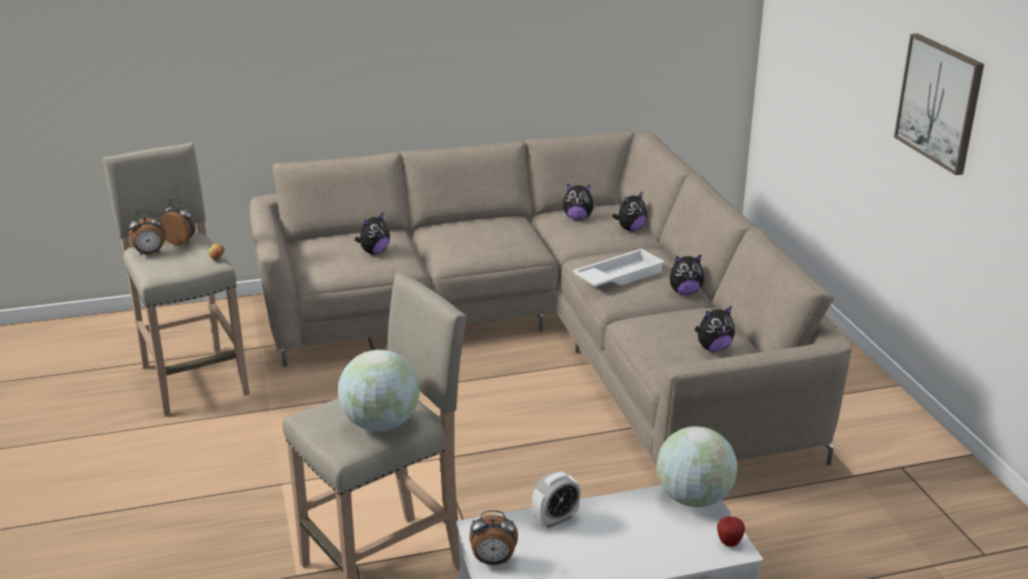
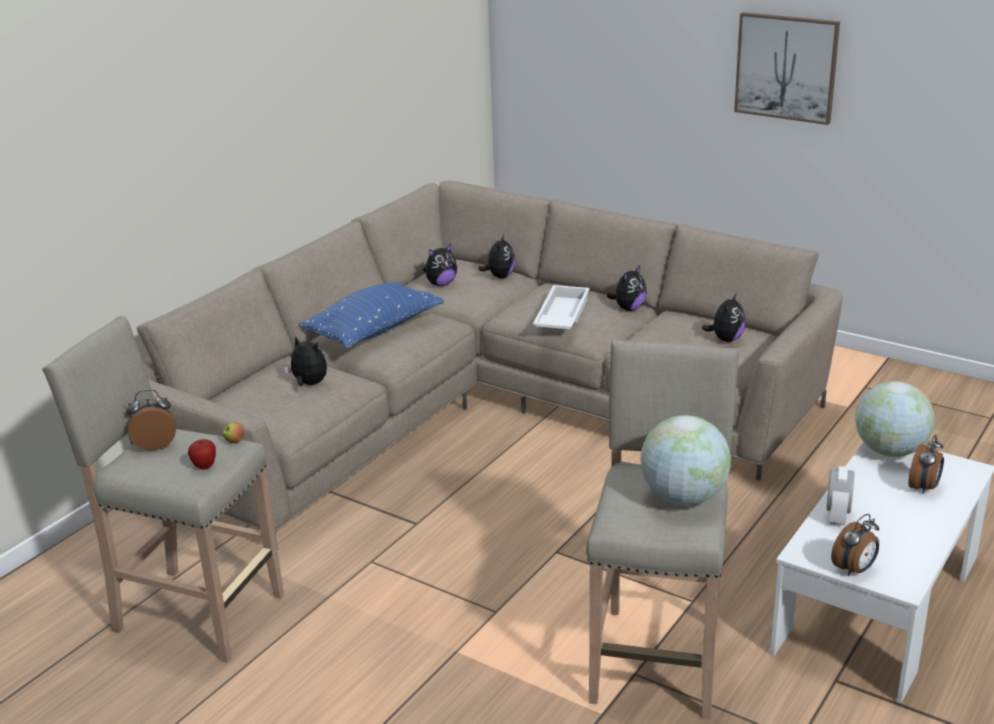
camera: 40 degrees left, 0 degrees up
(150, 253) = (143, 469): alarm clock -> alarm clock (924, 487)
(374, 252) = (309, 384): plush toy -> plush toy turned 60 degrees counterclockwise
(474, 233) = (374, 330): none -> blue pillow
(729, 543) = (960, 467): apple -> apple (204, 466)

